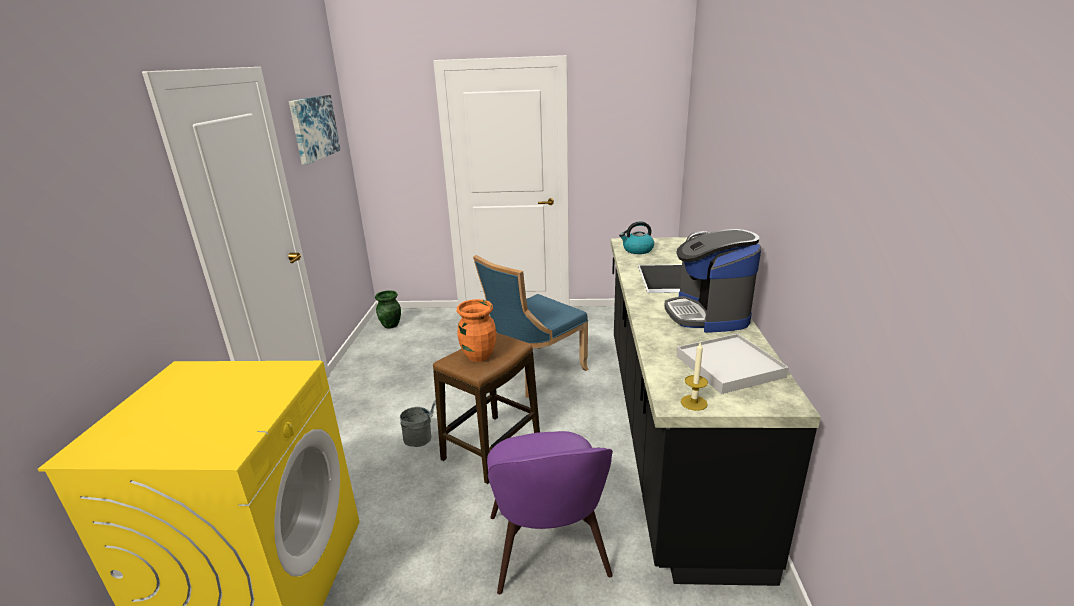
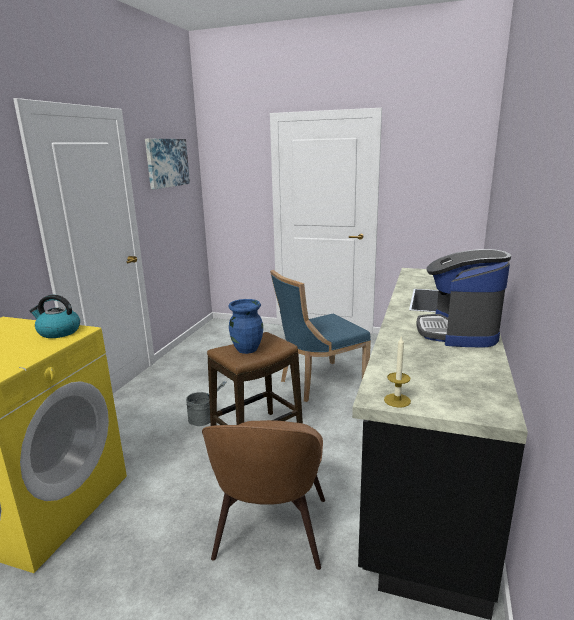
camera: 15 degrees right, 5 degrees down
(391, 325) = (217, 331): green vase -> none
(479, 355) = (247, 349): orange vase -> blue vase
(548, 549) = (271, 532): purple chair -> brown chair
(637, 250) = (420, 278): kettle -> kettle (58, 332)
(729, 366) = (453, 375): white tray -> none

